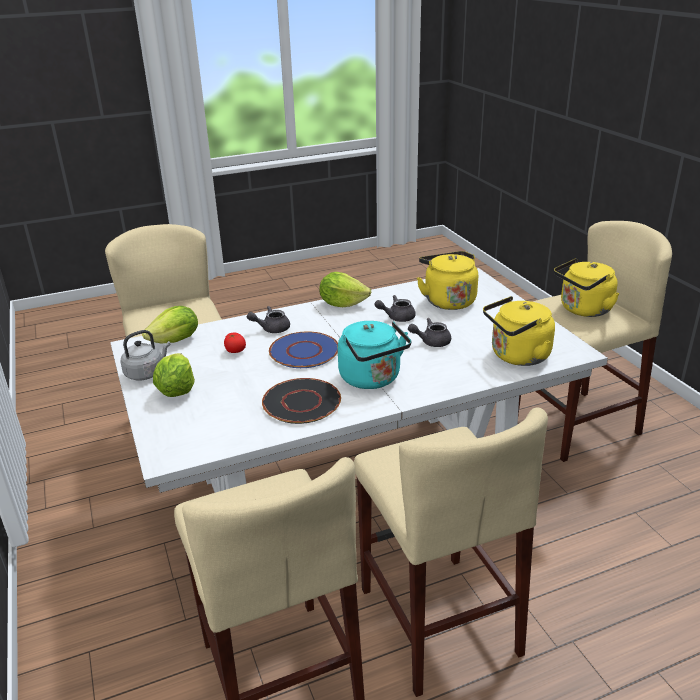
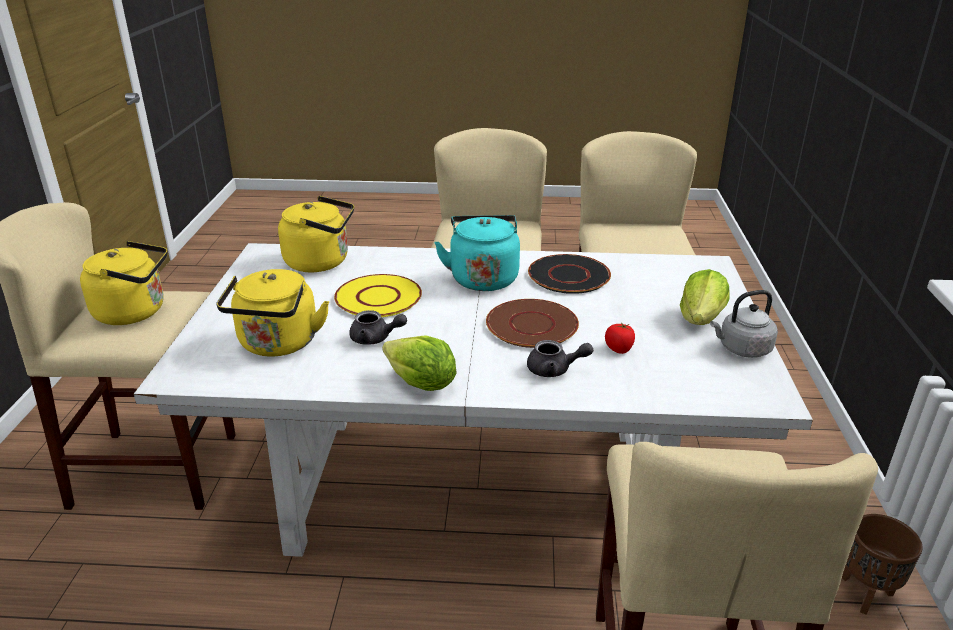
camera: 155 degrees left, 0 degrees up
(63, 508) = (866, 594): none -> brown planter
(176, 341) = (703, 389): lettuce -> none
(304, 351) = (531, 324): blue plate -> brown plate
(431, 342) = (379, 297): grey teapot -> yellow plate

